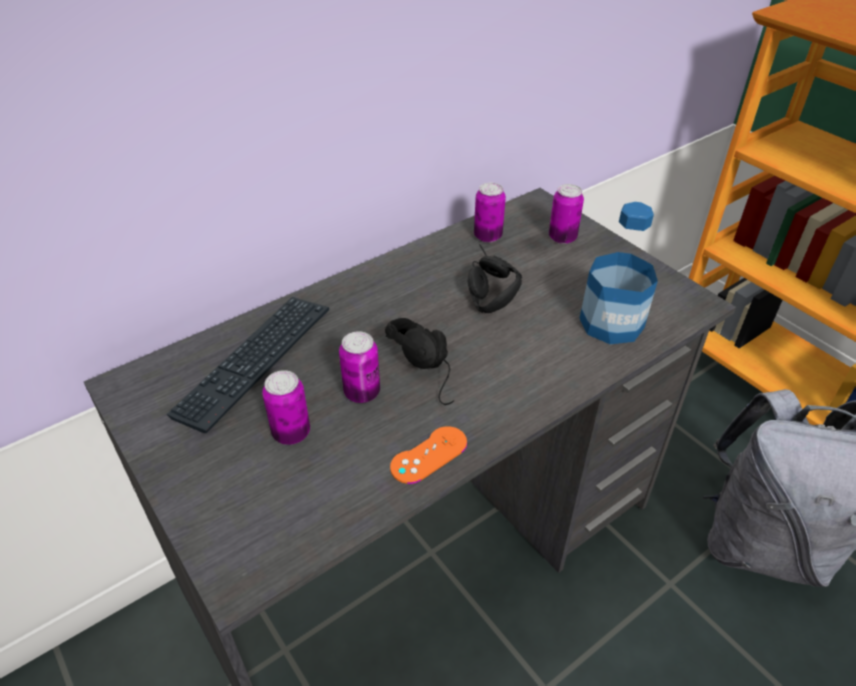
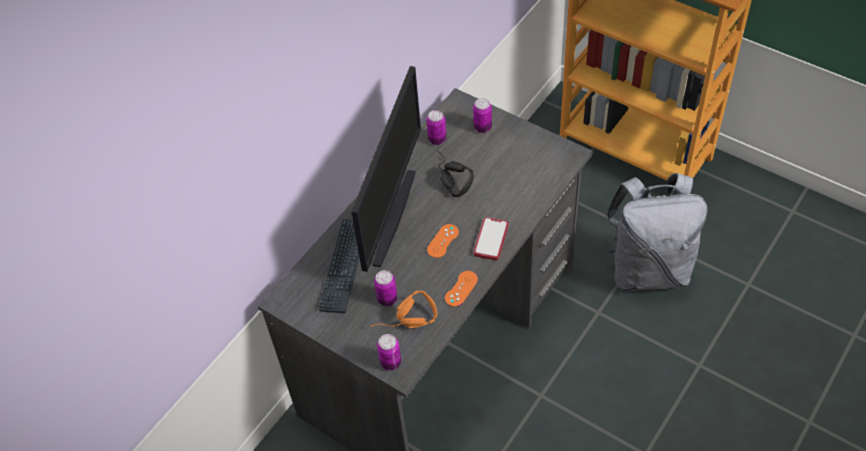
camera: 15 degrees left, 10 degrees up
(298, 487) = (406, 324): none -> orange headphones
(362, 392) = (412, 266): can -> can (390, 362)
(367, 313) = (390, 217): none -> monitor
(432, 369) = (443, 241): black headphones -> orange game controller
(516, 389) = (491, 239): none -> phone
(611, 323) = (528, 182): bottle -> none

